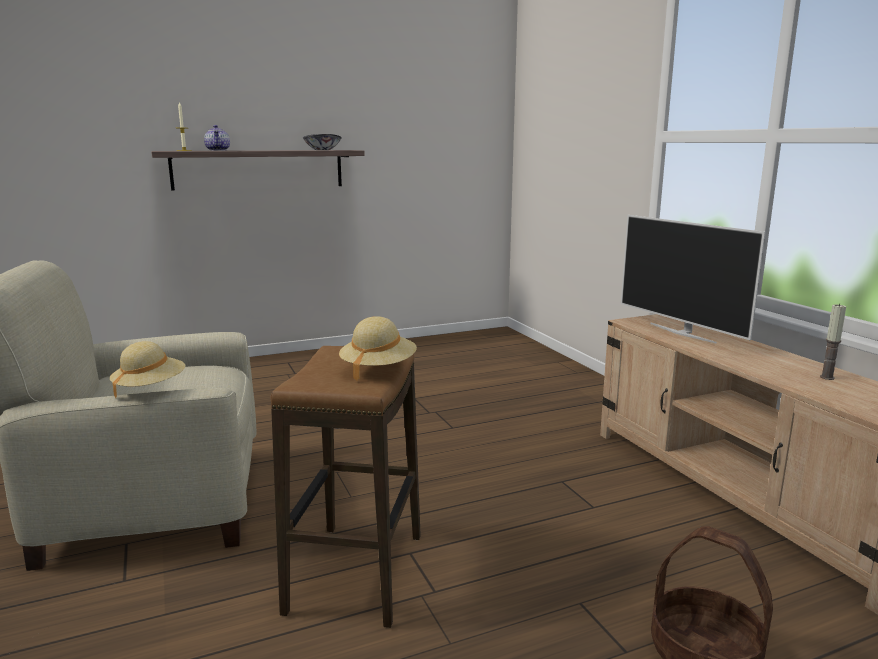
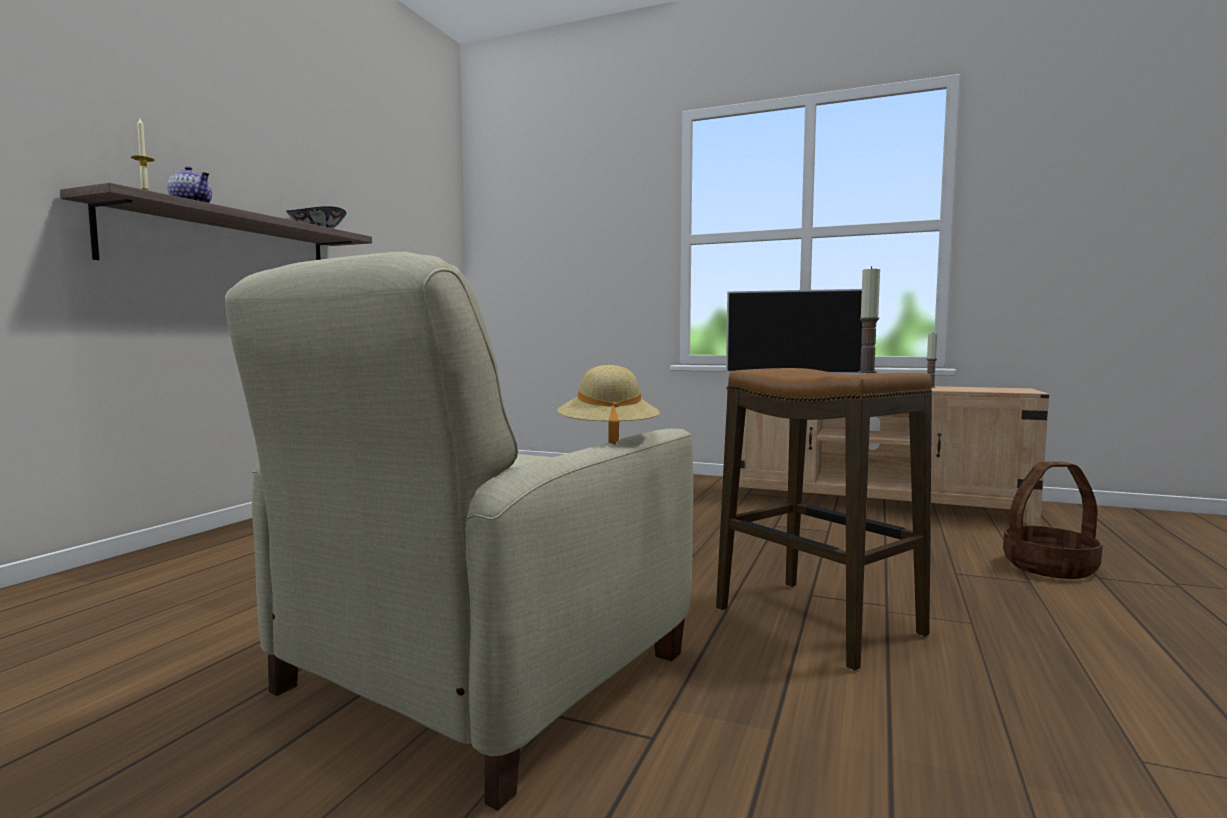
camera: 45 degrees left, 10 degrees down
(320, 383) = (867, 372): none -> candle
(378, 368) = (845, 370): beige hat -> none

